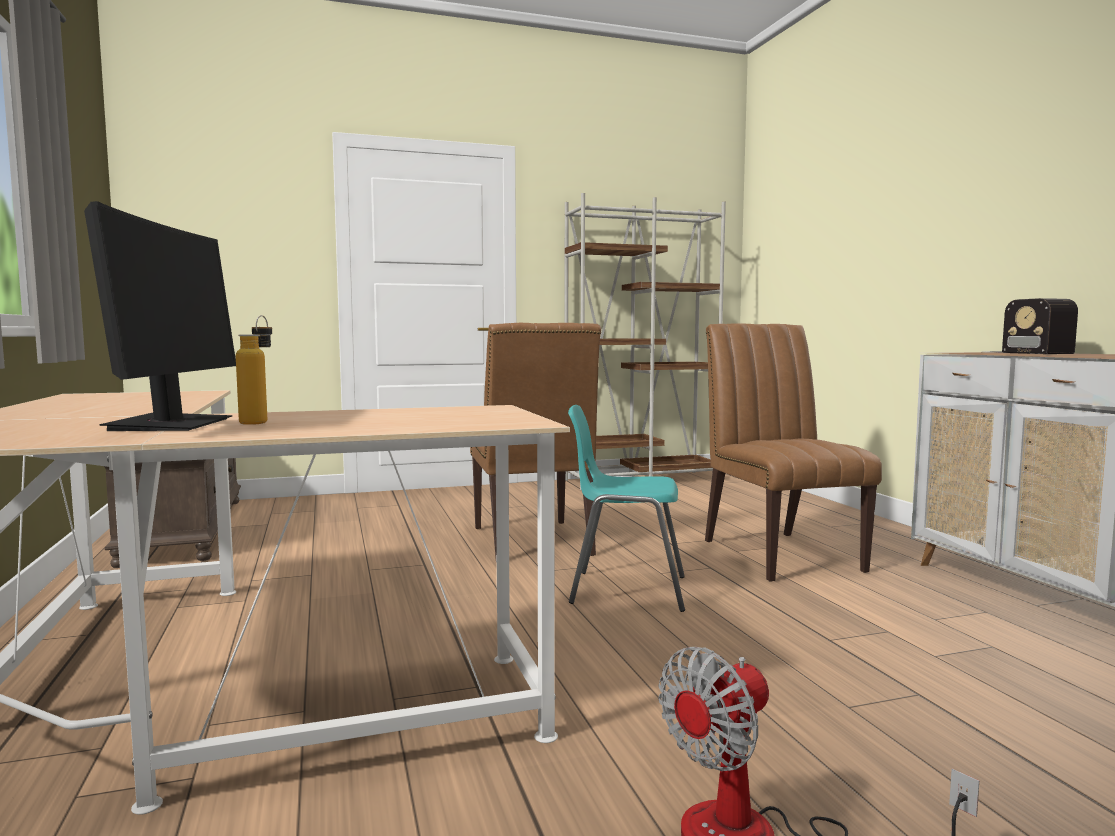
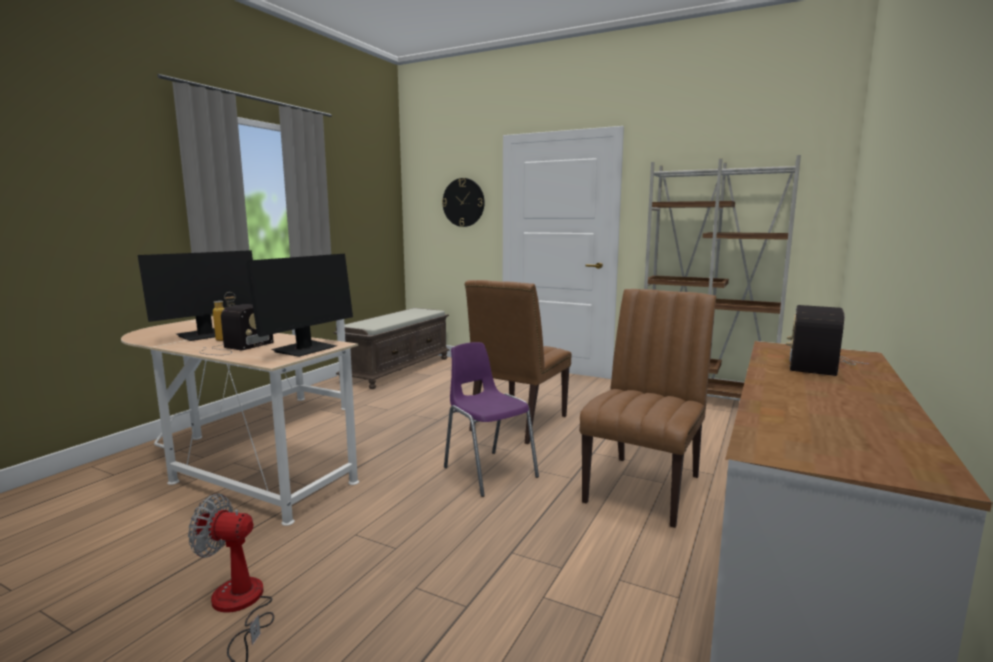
camera: 45 degrees right, 5 degrees up
(259, 232) = (463, 202): none -> wall clock
(353, 424) = (234, 348): none -> radio
(484, 413) = (305, 349): none -> monitor
(625, 590) = (488, 471): turquoise chair -> purple chair

